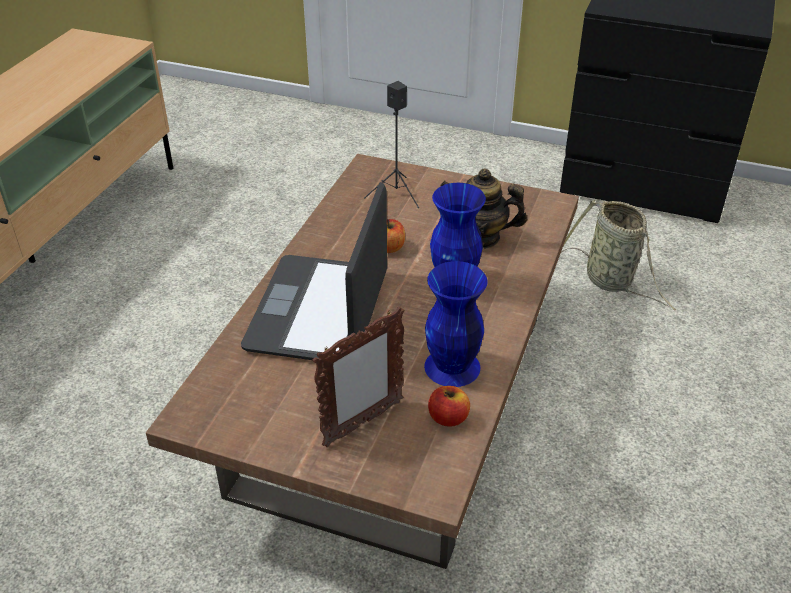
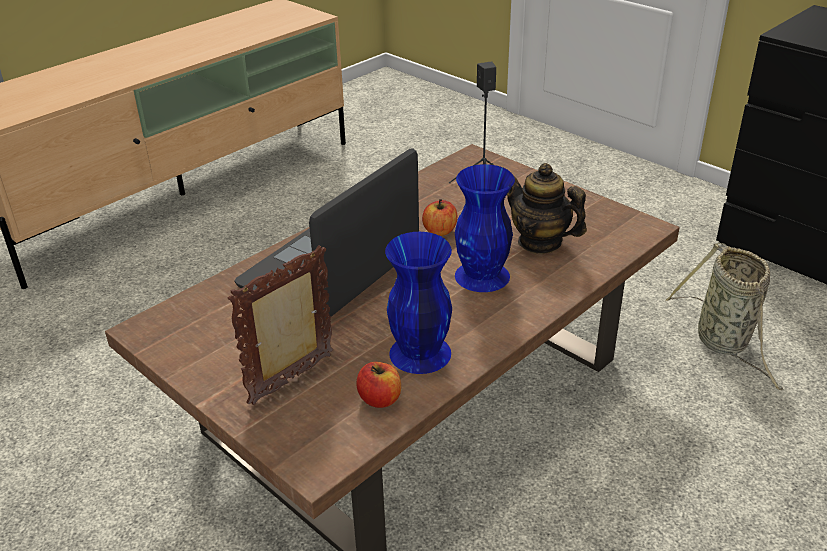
camera: 25 degrees right, 5 degrees down
(362, 424) = (293, 379): picture frame -> picture frame turned 150 degrees clockwise

